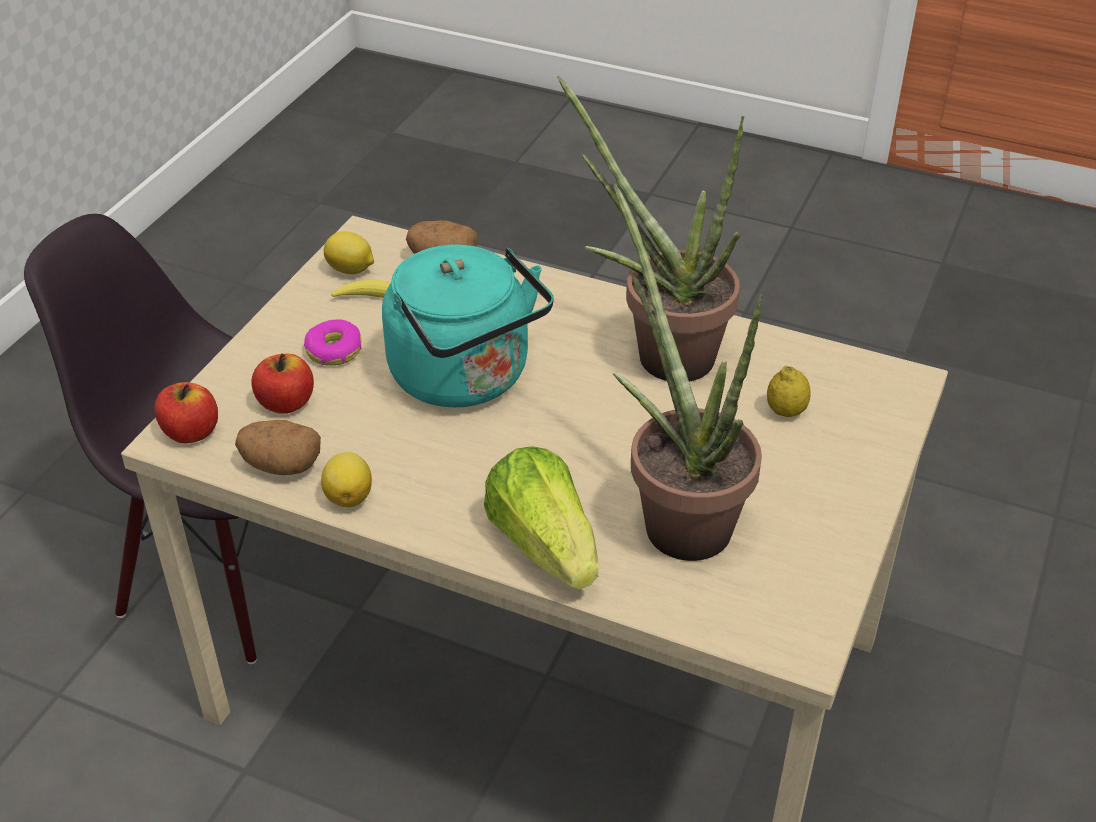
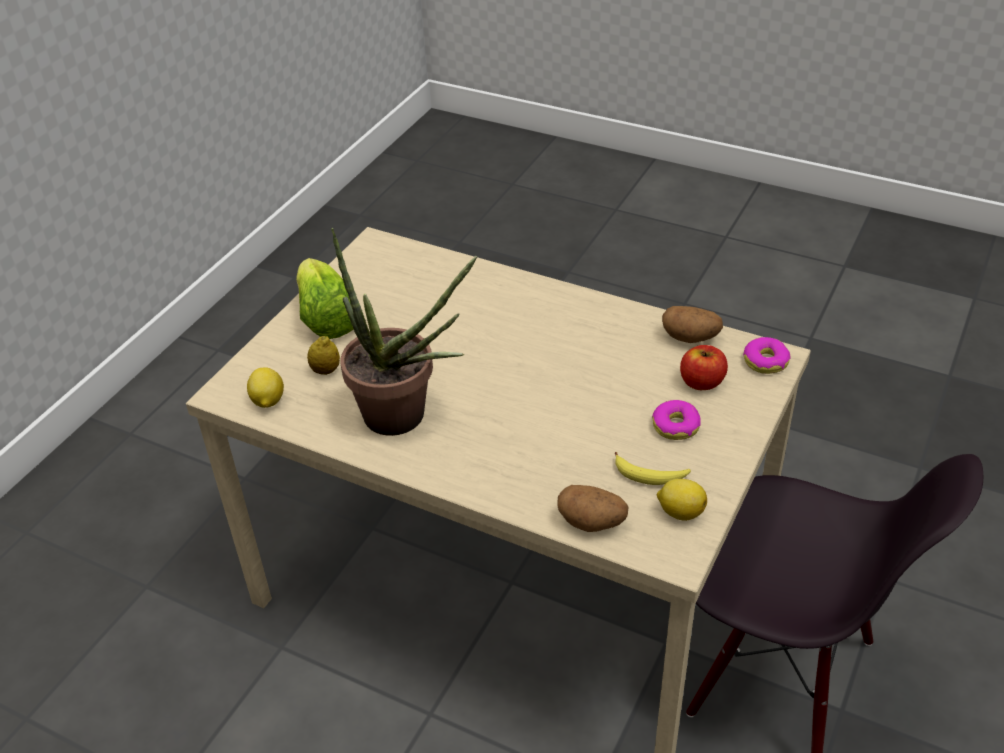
camera: 175 degrees left, 0 degrees up
(190, 432) = (765, 361): apple -> donut
(349, 496) = (639, 318): lemon -> lemon (267, 401)
(466, 378) = (564, 400): turquoise kettle -> none
(544, 545) = (511, 290): lettuce -> lettuce (326, 319)
(676, 516) = (425, 305): potted plant -> none

